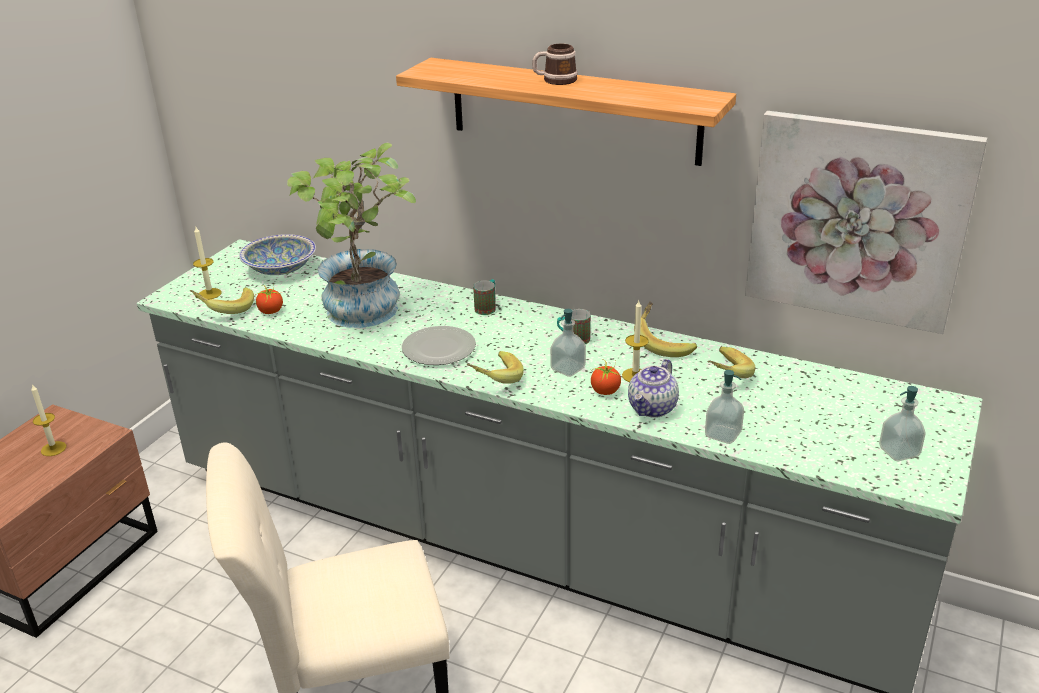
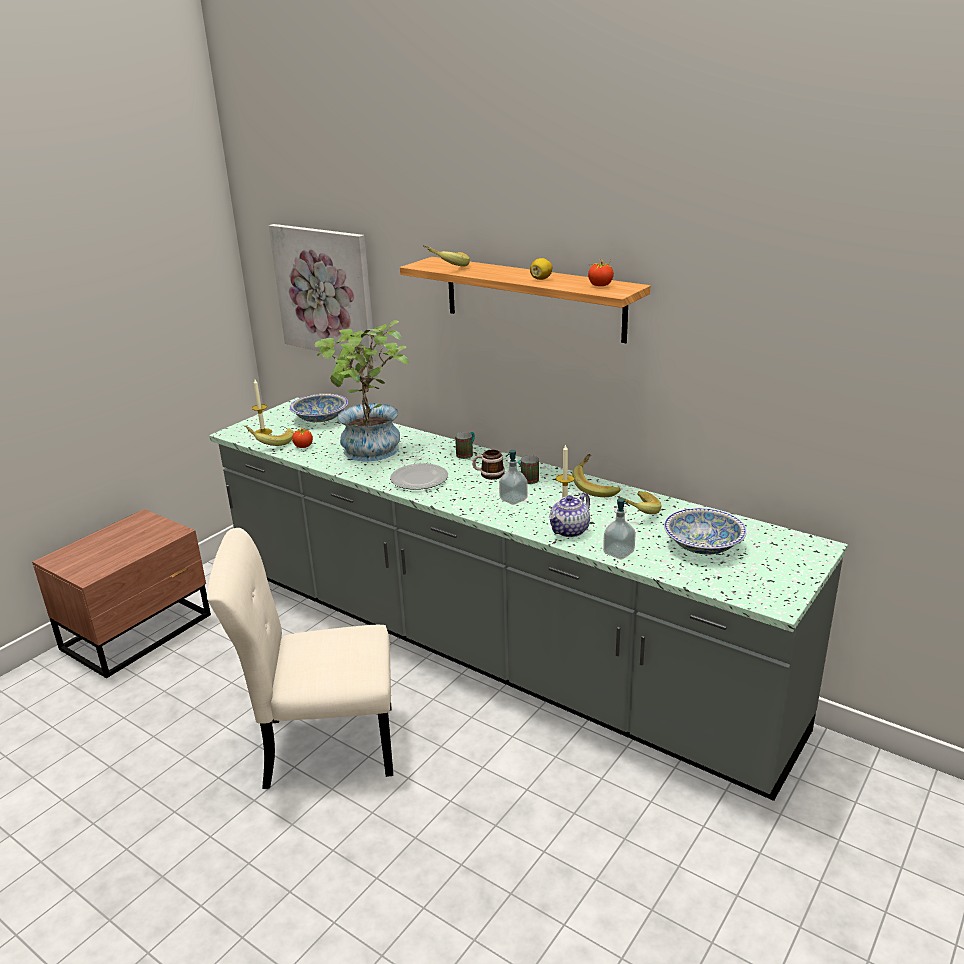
camera: 10 degrees right, 5 degrees down
(53, 449) = (136, 538): candle -> none
(493, 379) = (453, 502): banana -> banana (446, 267)
(555, 80) = (515, 273): mug -> mug (488, 474)
(593, 89) = (541, 279): none -> lemon
(605, 391) = (537, 516): tomato -> tomato (600, 285)
(819, 416) = (703, 546): none -> bowl
(857, 220) = (744, 389): picture -> picture (325, 291)
(899, 452) = (759, 576): soap dispenser -> none

